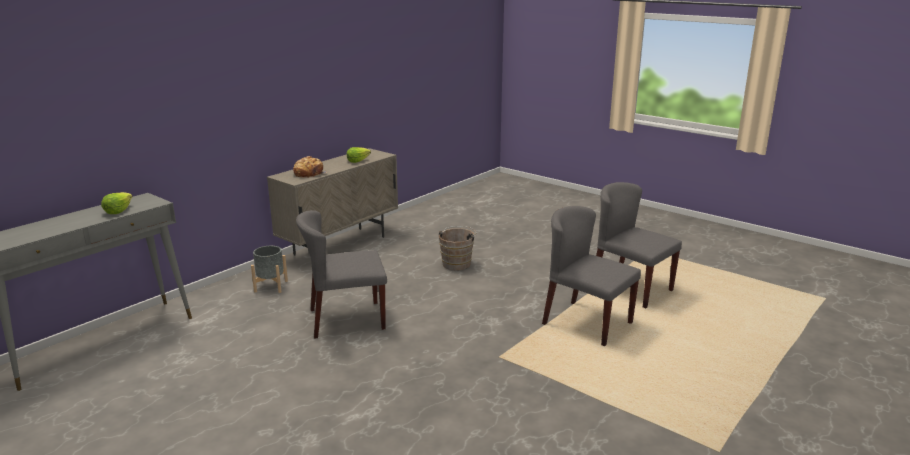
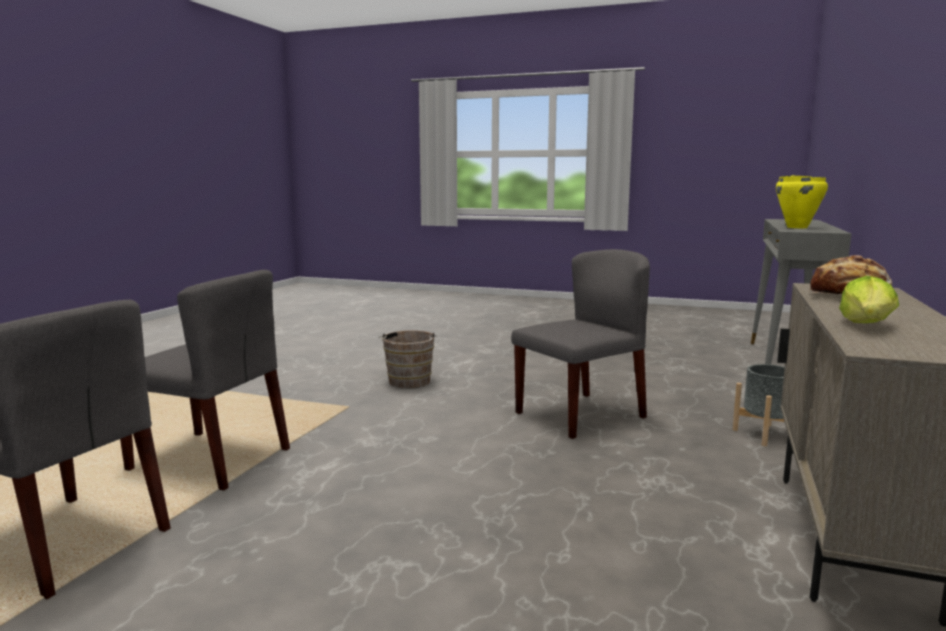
camera: 160 degrees right, 10 degrees down
(118, 211) = (797, 227): lettuce -> yellow cooking pot
(457, 263) = (507, 541): brown bucket -> brown bucket (409, 383)

